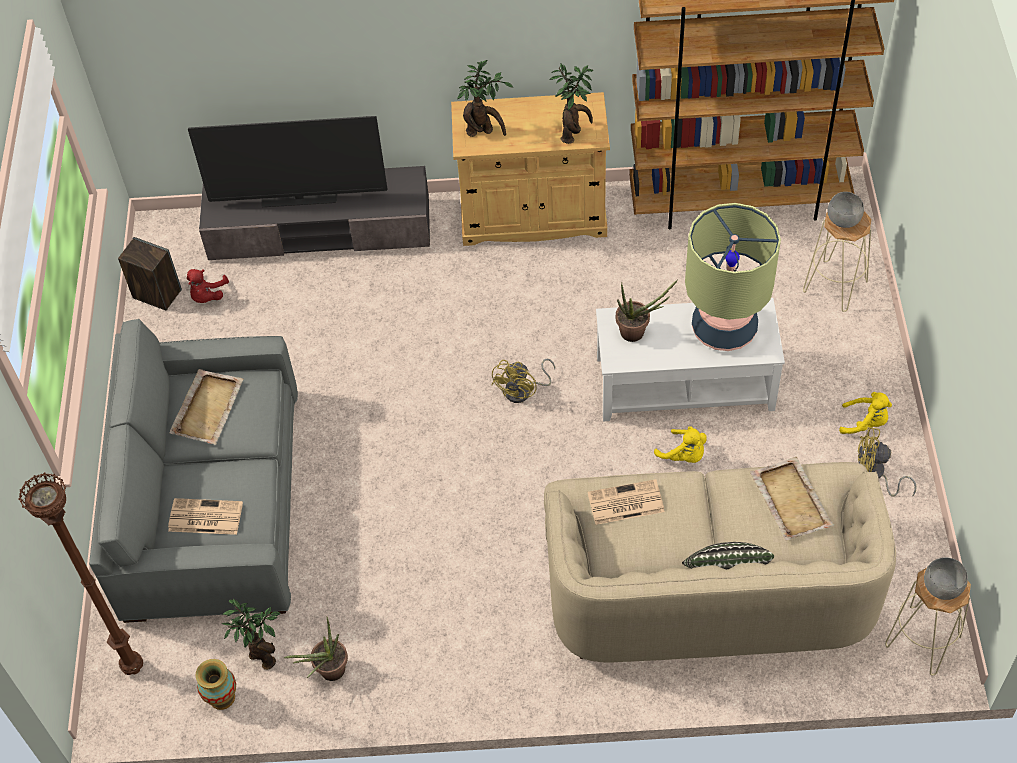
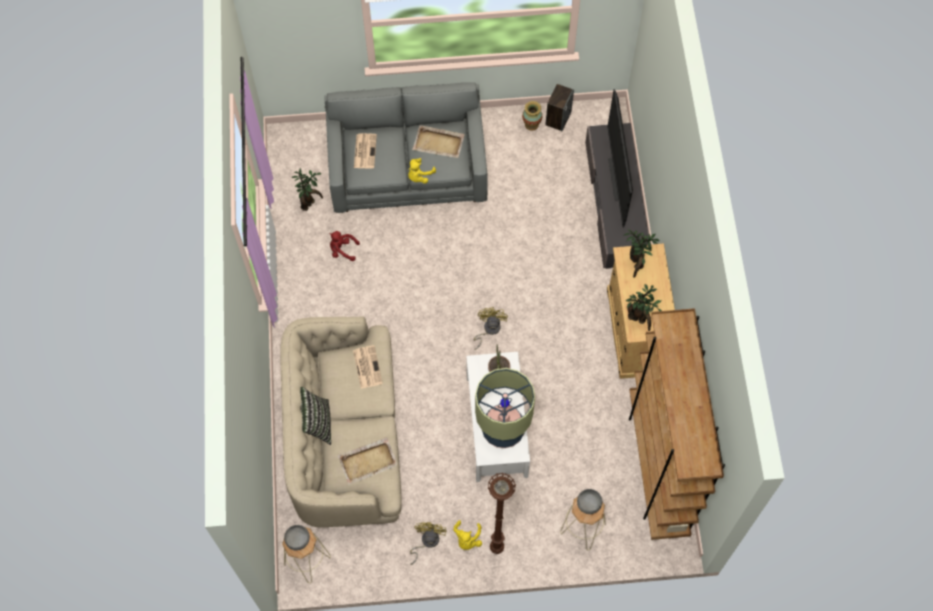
camera: 85 degrees right, 10 degrees up
(134, 666) = (305, 144): brown floor lamp -> brown floor lamp (497, 548)
(207, 295) = (558, 146): red plush toy -> red plush toy (342, 250)
(222, 697) = (285, 187): vase -> vase (531, 124)
(328, 673) = (297, 237): potted plant -> none
(523, 391) = (489, 330): yellow fan -> yellow fan turned 75 degrees clockwise
(684, 455) = (441, 425): yellow plush toy -> yellow plush toy (419, 176)

